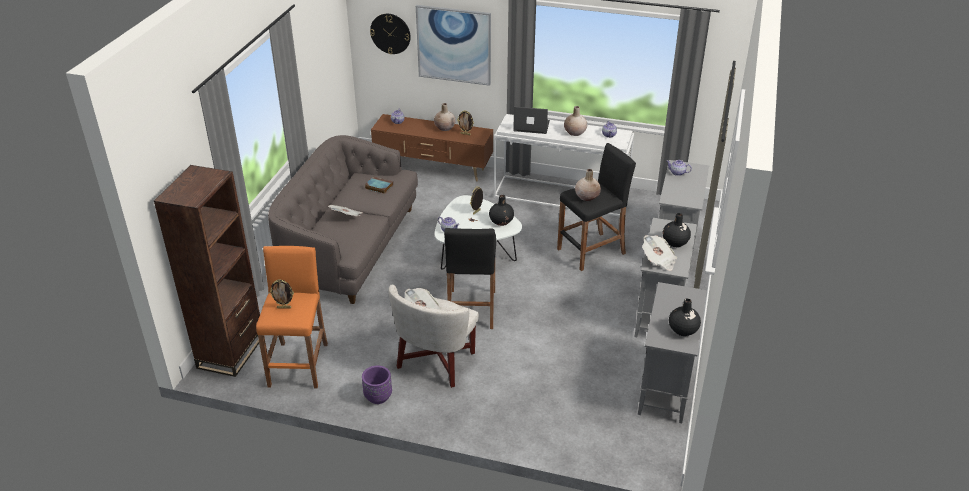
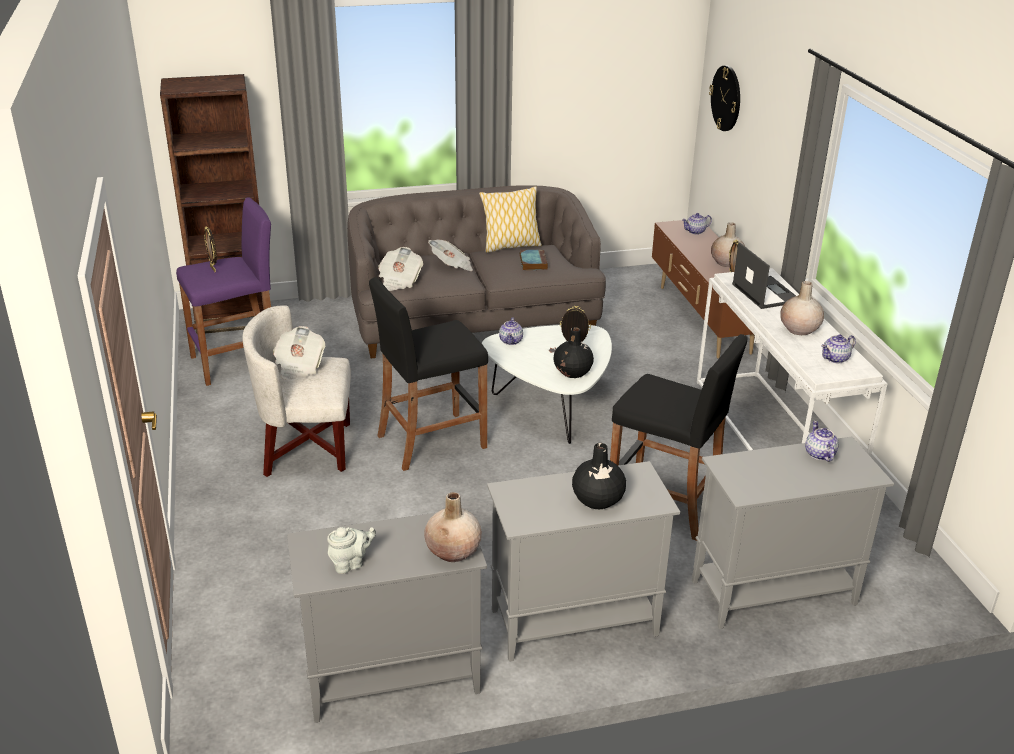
camera: 60 degrees right, 5 degrees down
(299, 364) = (239, 362): orange stool -> purple stool
(344, 187) = (510, 246): none -> pillow
(378, 397) = (215, 429): purple planter -> none
(454, 45) = (769, 137): picture -> none
(587, 197) = (654, 395): beige vase -> beige vase (453, 551)
(658, 260) = (527, 495): newspaper -> newspaper (399, 281)
(683, 330) = (351, 563): black vase -> grey teapot

